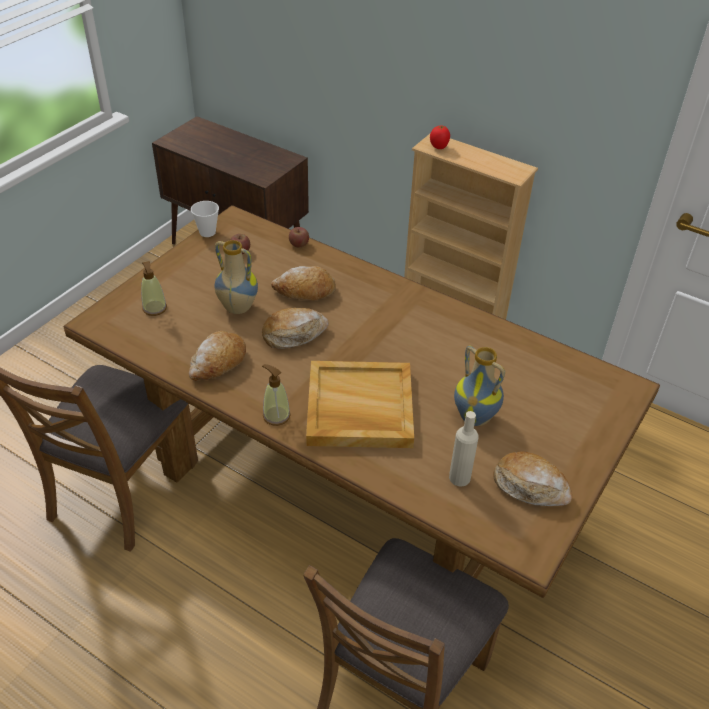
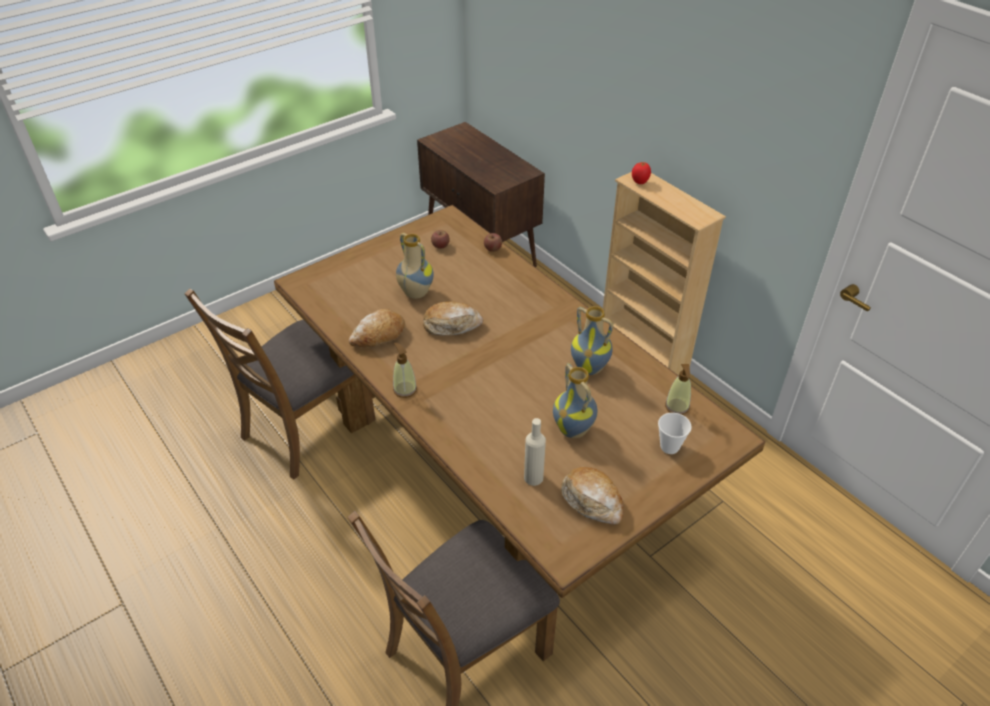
camera: 20 degrees right, 0 degrees up
(155, 308) = (349, 280): soap dispenser -> soap dispenser (677, 407)
(207, 232) = (421, 224): cup -> cup (669, 447)
(304, 291) = (478, 290): bread -> none
(358, 408) = (476, 399): beige tray -> none
(460, 348) = (590, 367): none -> vase

